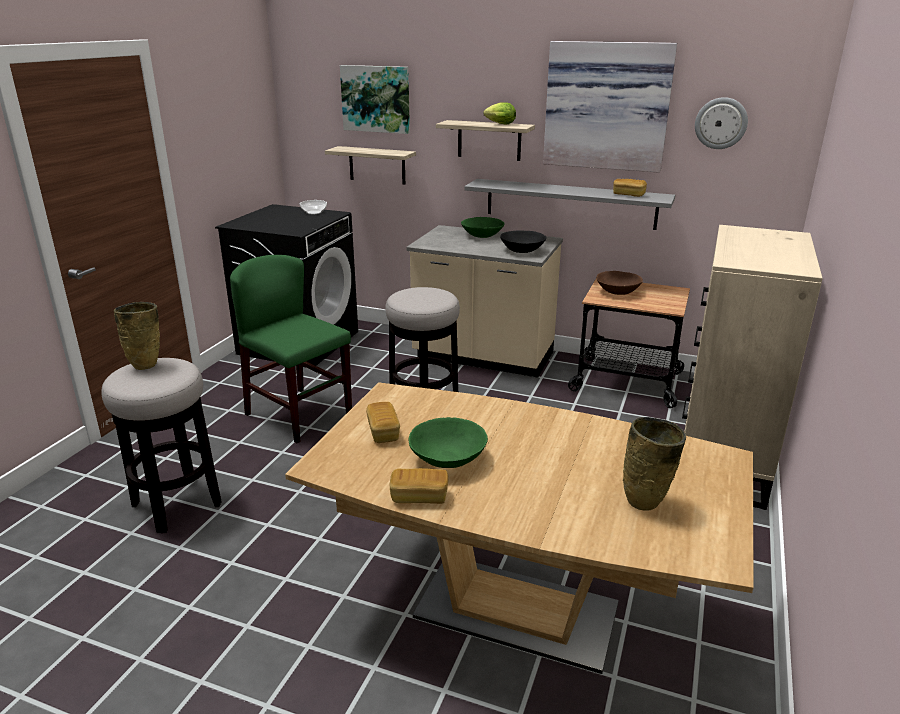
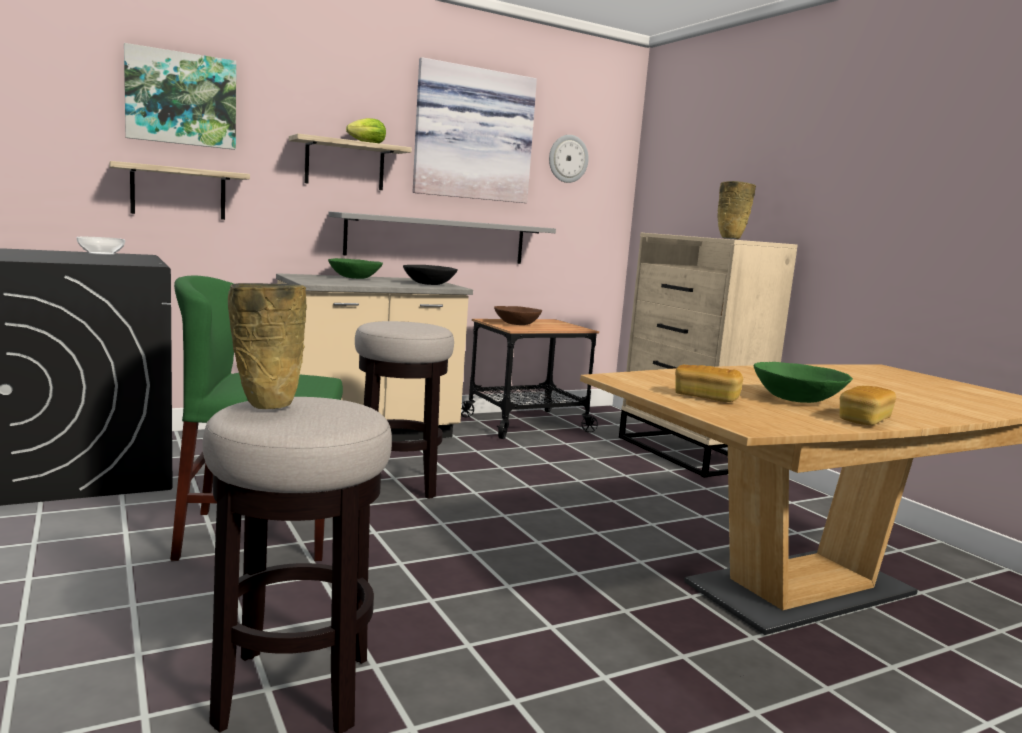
camera: 50 degrees left, 15 degrees down
(628, 195) = (507, 224): bread -> none
(646, 503) = (937, 391): beige vase -> beige vase (731, 239)

